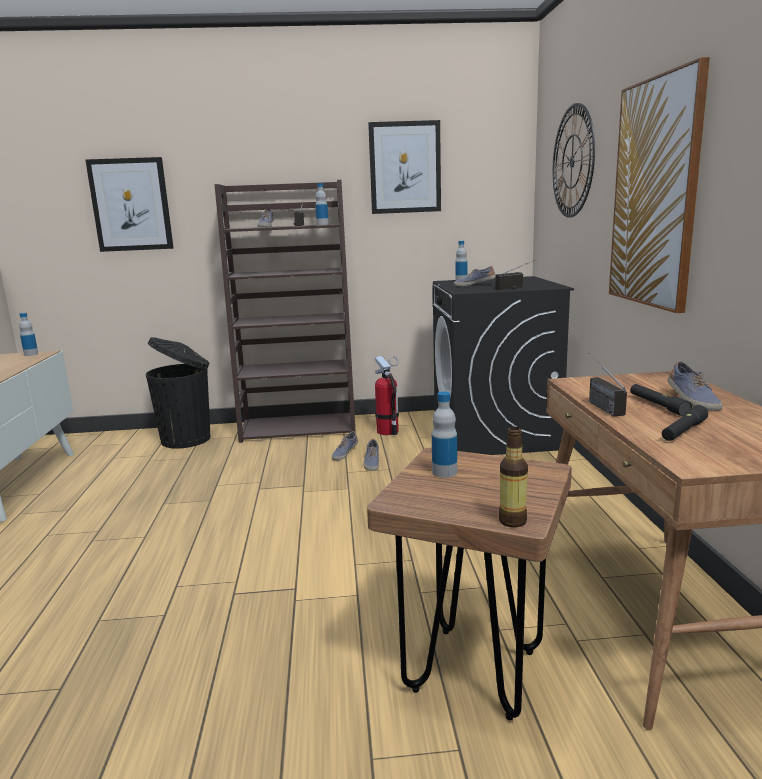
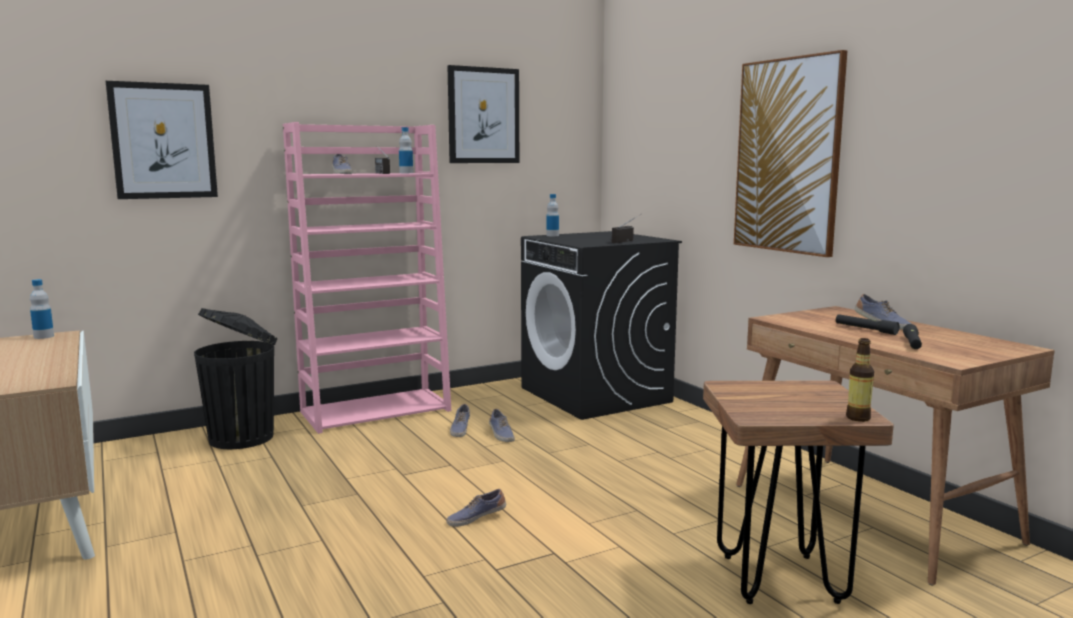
camera: 25 degrees left, 5 degrees down
(300, 428) = (377, 411): brown bookcase -> pink bookcase
(388, 431) = (483, 403): fire extinguisher -> none
(444, 472) = (753, 395): bottle -> none
(474, 285) = (578, 239): shoe -> shoe (476, 518)
(572, 161) = (666, 121): wall clock -> none
(598, 404) = (823, 332): radio -> none

